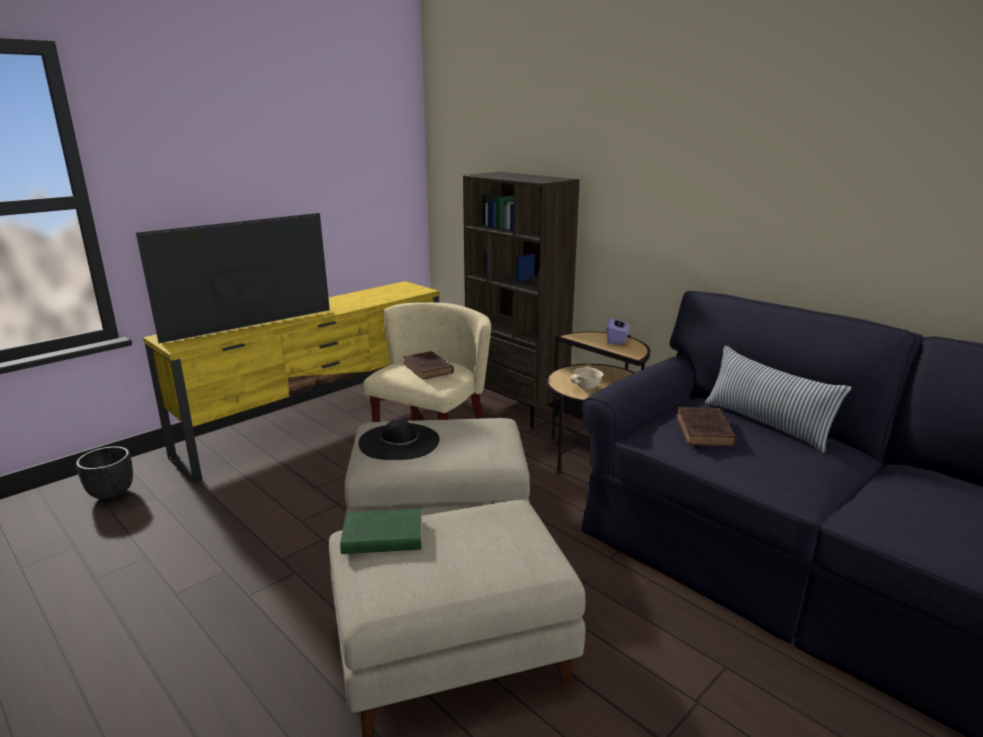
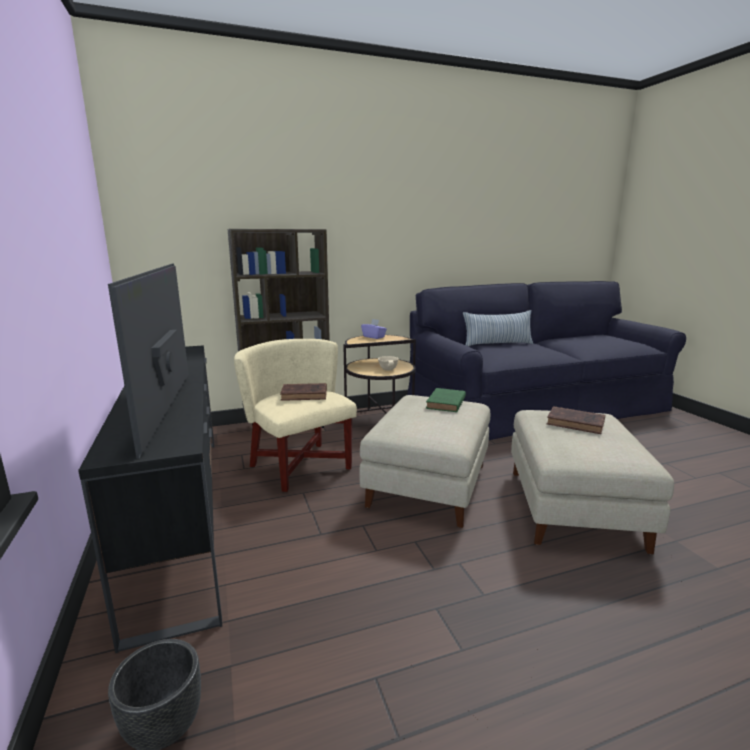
camera: 65 degrees left, 5 degrees down
(320, 422) = (182, 513): yellow tv stand -> black tv stand
(380, 536) = (567, 447): green book -> green book (445, 403)
(399, 442) = (425, 425): black hat -> none
(704, 432) = (503, 351): brown book -> brown book (577, 423)

